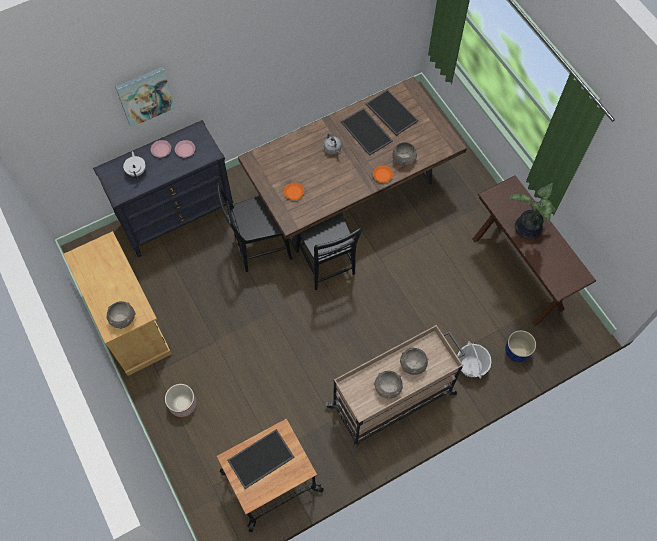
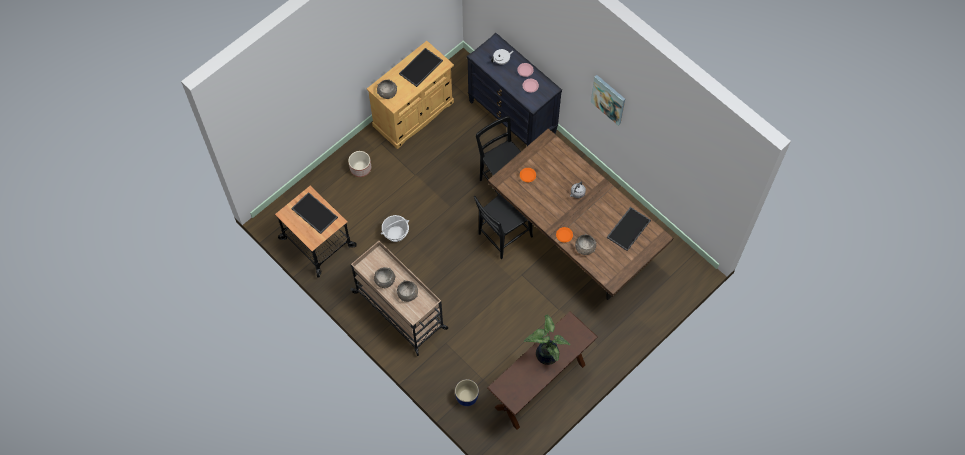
camera: 75 degrees right, 0 degrees up
(145, 96) = (539, 36): picture -> picture (608, 99)
(367, 131) = (603, 215): tray -> tray (421, 68)
(471, 366) = (444, 363): basket -> basket (396, 233)

